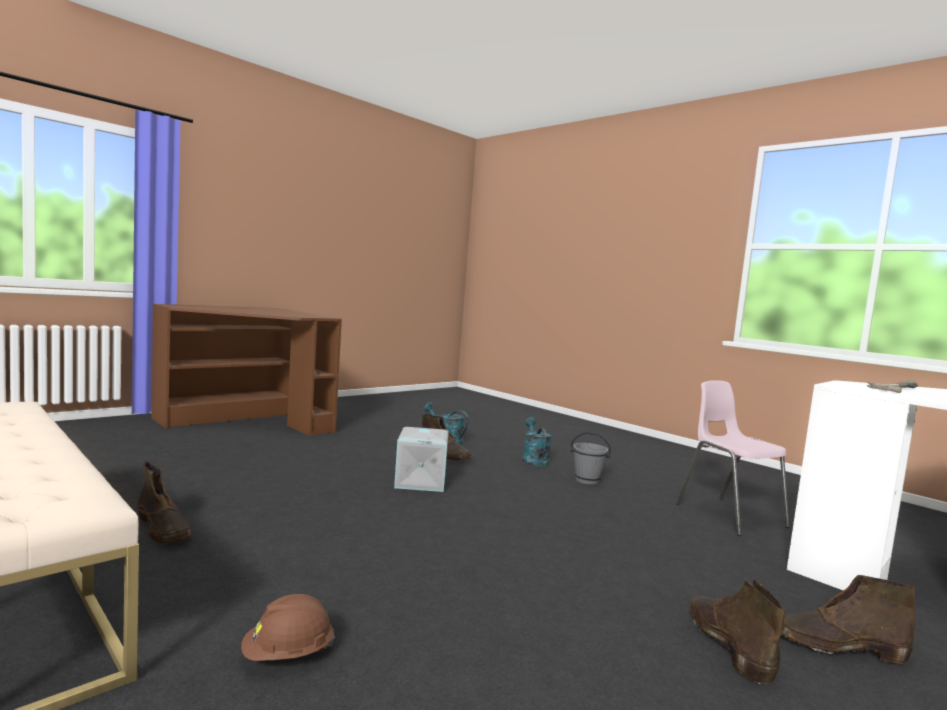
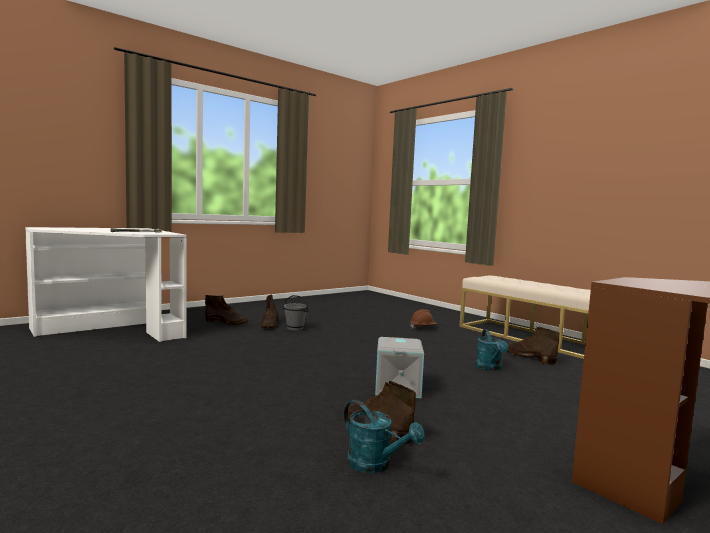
camera: 175 degrees left, 0 degrees up
(533, 460) = (255, 422): turquoise watering can -> turquoise watering can (490, 368)
(587, 480) = (223, 391): grey bucket -> grey bucket (295, 329)
(729, 515) = (143, 361): pink chair -> none

